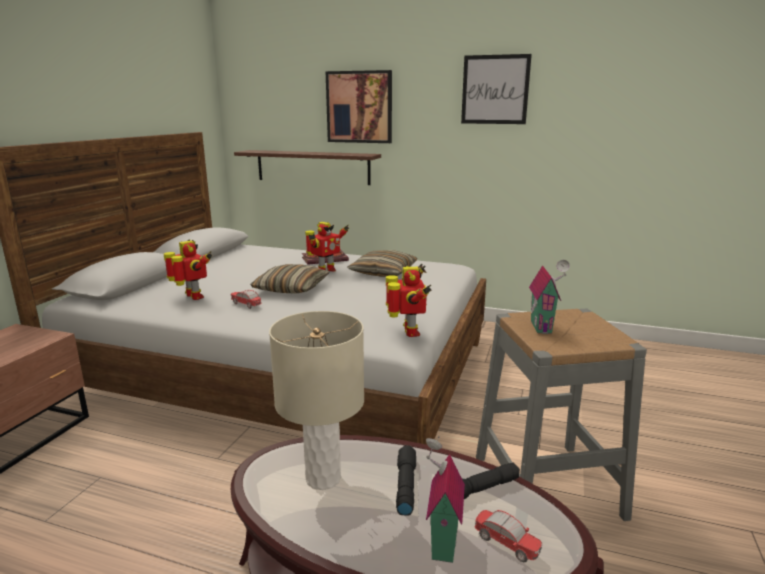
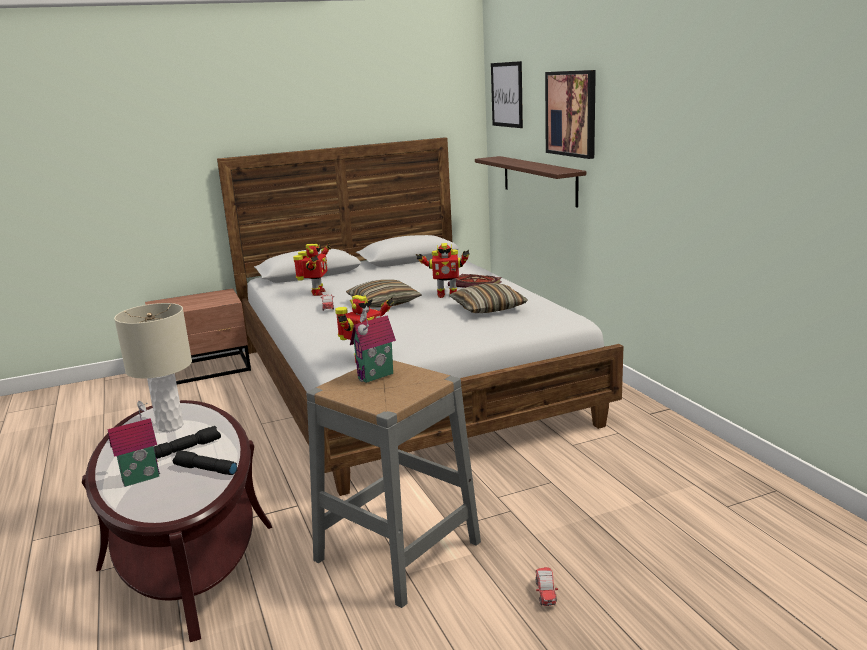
camera: 50 degrees right, 0 degrees up
(495, 90) = (680, 95): picture -> picture (507, 94)
(506, 544) = (156, 495): toy car -> toy car (546, 593)

